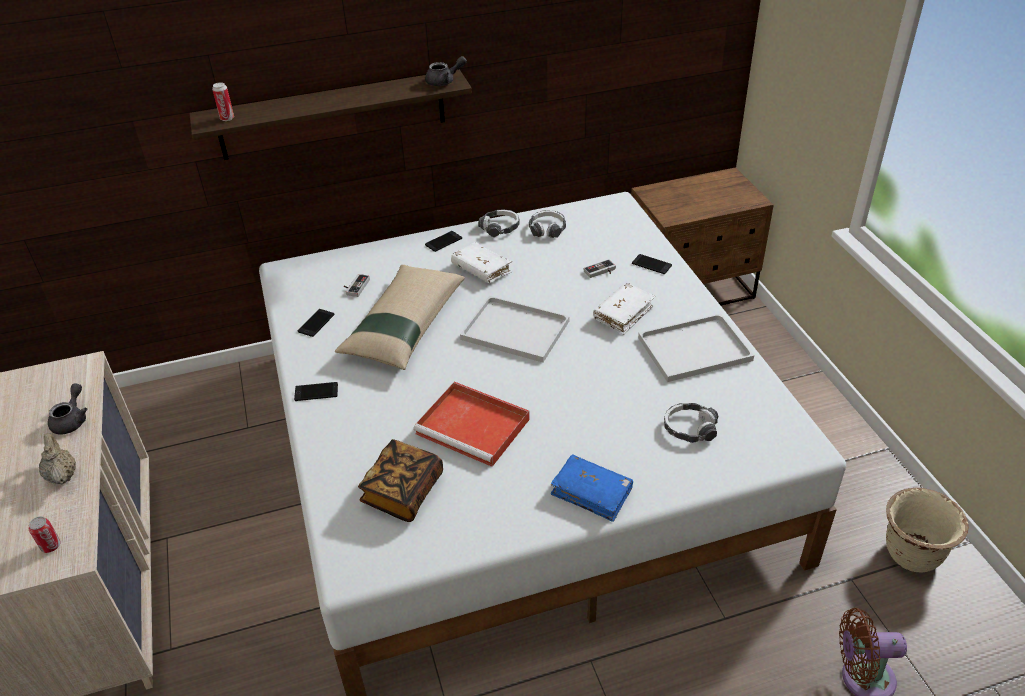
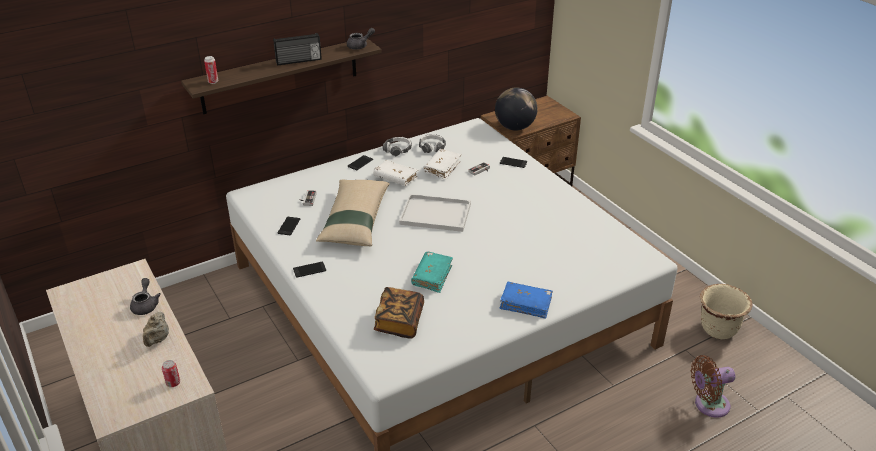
camera: 15 degrees left, 5 degrees down
(62, 475) = (157, 340): beige teapot -> beige teapot turned 135 degrees counterclockwise
(352, 97) = (298, 61): none -> radio
(475, 427) = (432, 276): red tray -> turquoise book
(623, 314) = (506, 195): white book -> white book (442, 168)
(672, 211) = (514, 127): none -> globe
(689, 428) = (574, 258): headphones -> none
(693, 350) = (560, 212): white tray -> none

